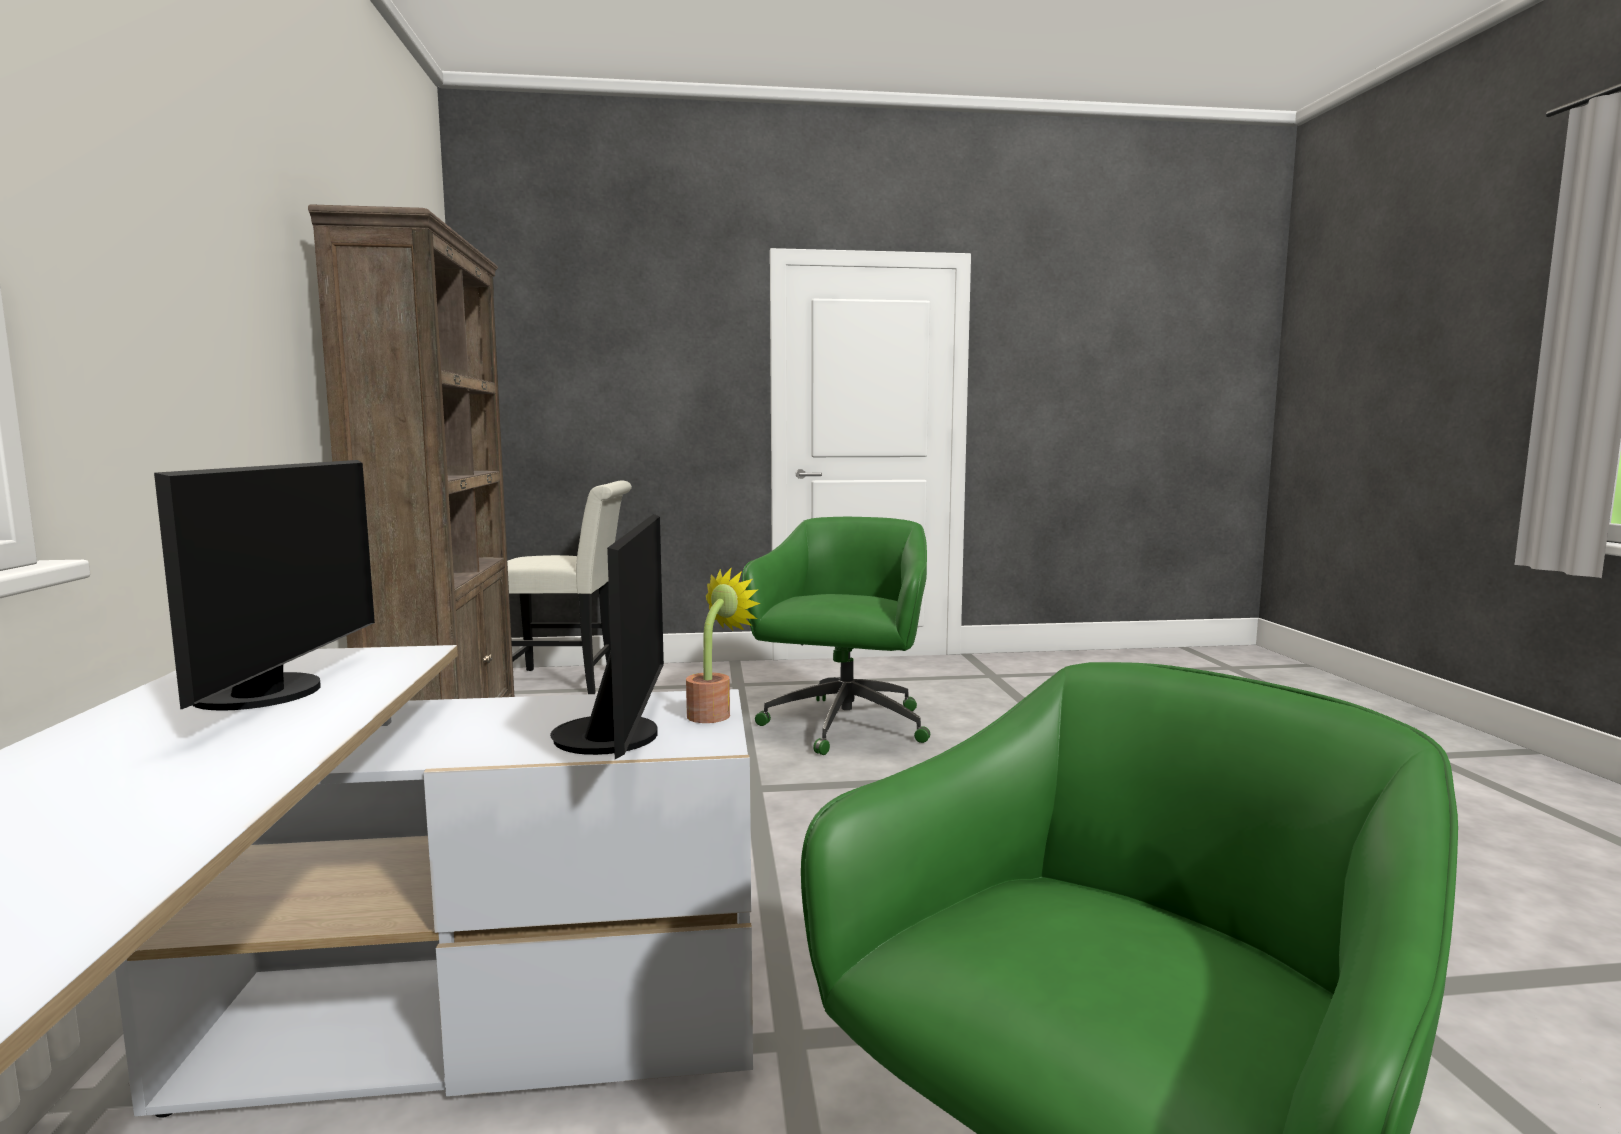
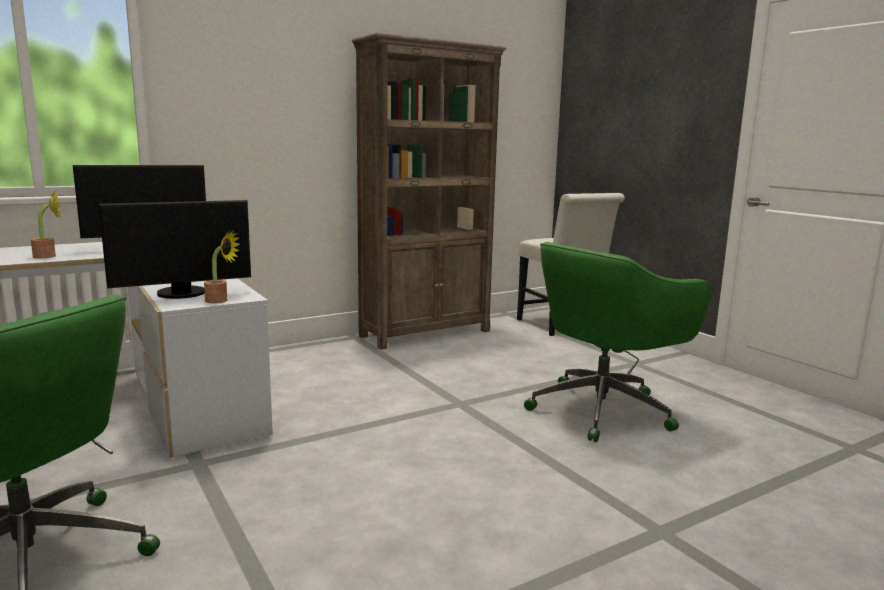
camera: 65 degrees right, 5 degrees up
(197, 784) = (49, 256): none -> potted plant
(844, 727) = (603, 409): green office chair -> green office chair turned 150 degrees clockwise

